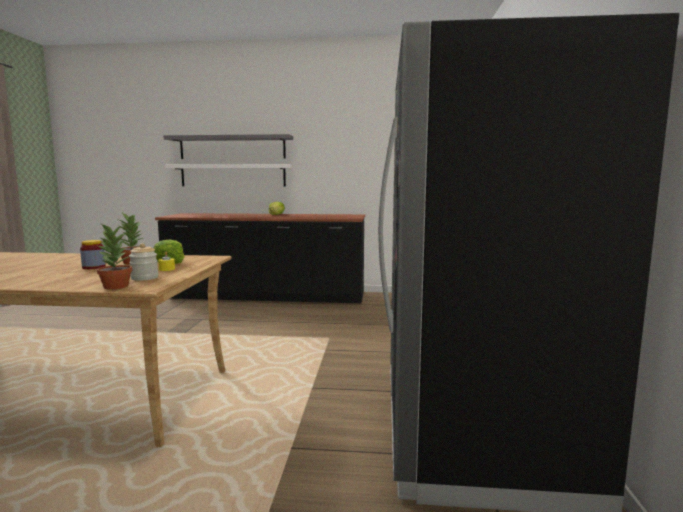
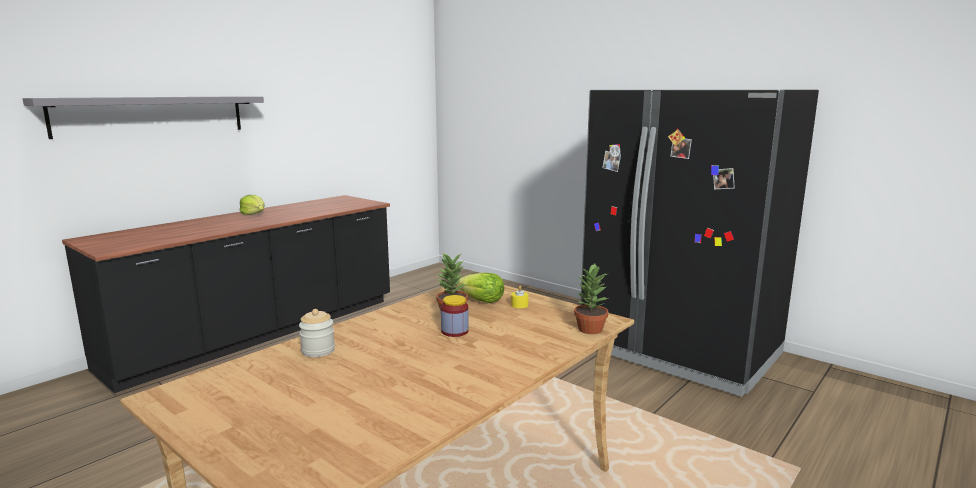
camera: 55 degrees left, 5 degrees up
(144, 278) = (558, 316): jar -> jar (318, 350)
(233, 175) = (158, 161): white shelf -> none

